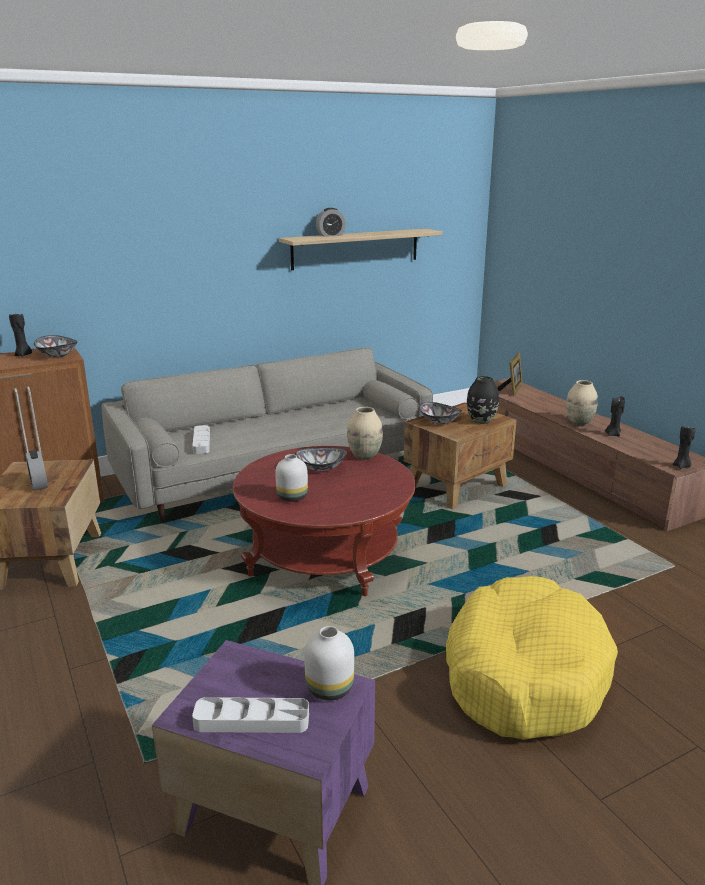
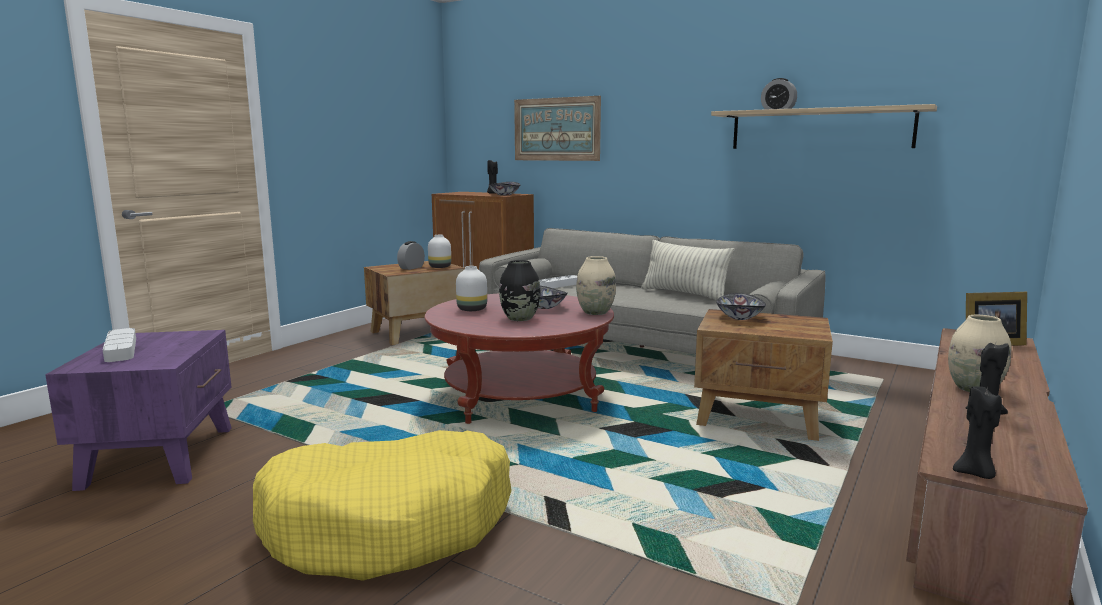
camera: 60 degrees right, 10 degrees down
(91, 263) = (556, 129): none -> picture
(307, 412) = (684, 294): none -> pillow
(328, 688) = (162, 359): white vase -> white vase (440, 267)
(481, 421) = (784, 329): black vase -> black vase (519, 318)

